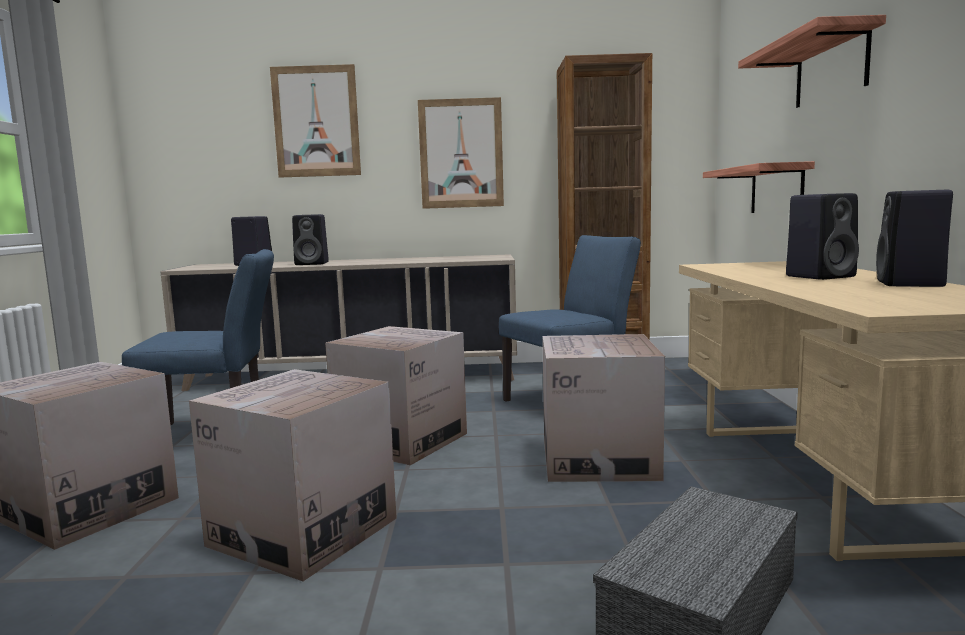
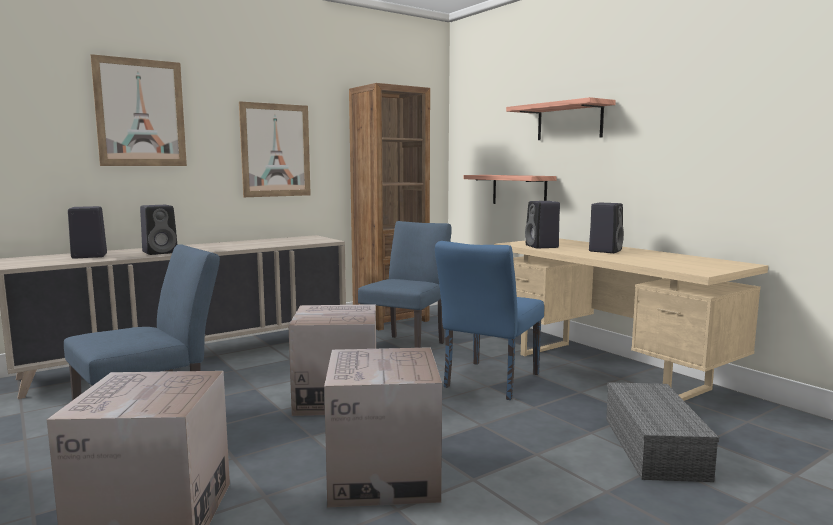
camera: 35 degrees left, 0 degrees up
(598, 460) = (488, 383): cardboard box -> blue chair
(911, 284) = (660, 254): black speaker -> black speaker (542, 246)

